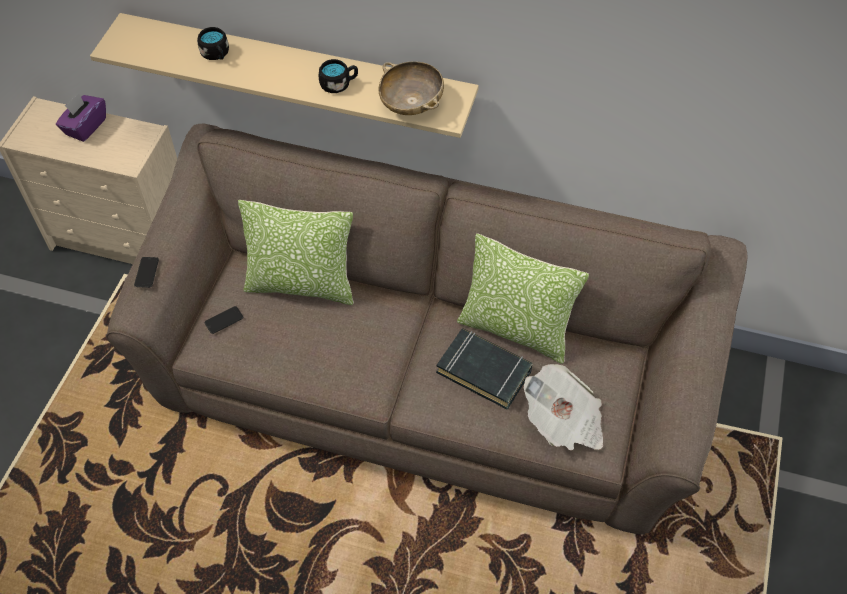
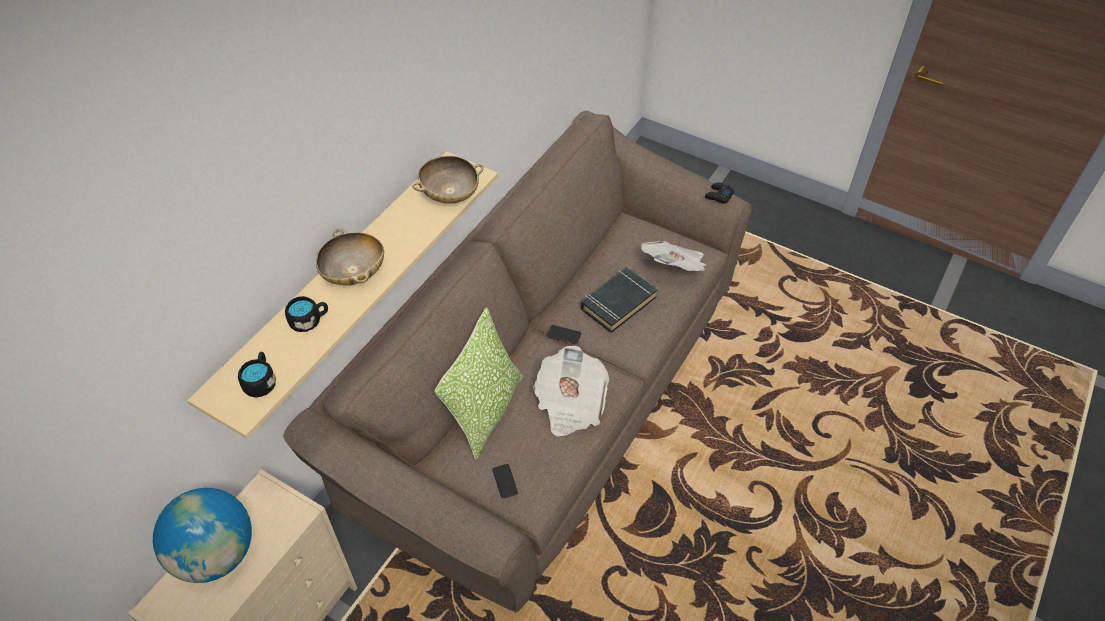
camera: 75 degrees left, 5 degrees down
(85, 127) = (216, 554): purple tissue box -> globe
(146, 272) = (450, 519): phone -> phone (564, 334)
(281, 66) = (354, 273): none -> beige bowl
(328, 354) = (570, 404): none -> newspaper
(339, 84) = (401, 236): black mug -> black mug (261, 381)
(515, 330) = (584, 275): pillow -> none
(680, 434) = (718, 196): none -> black game controller

